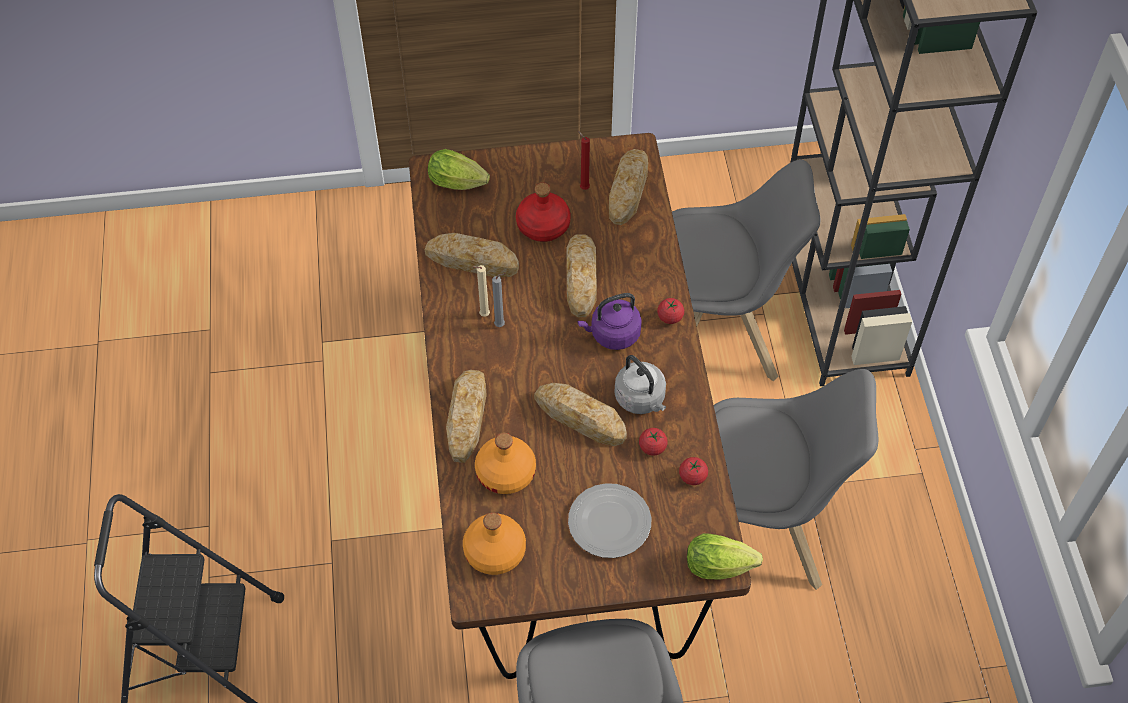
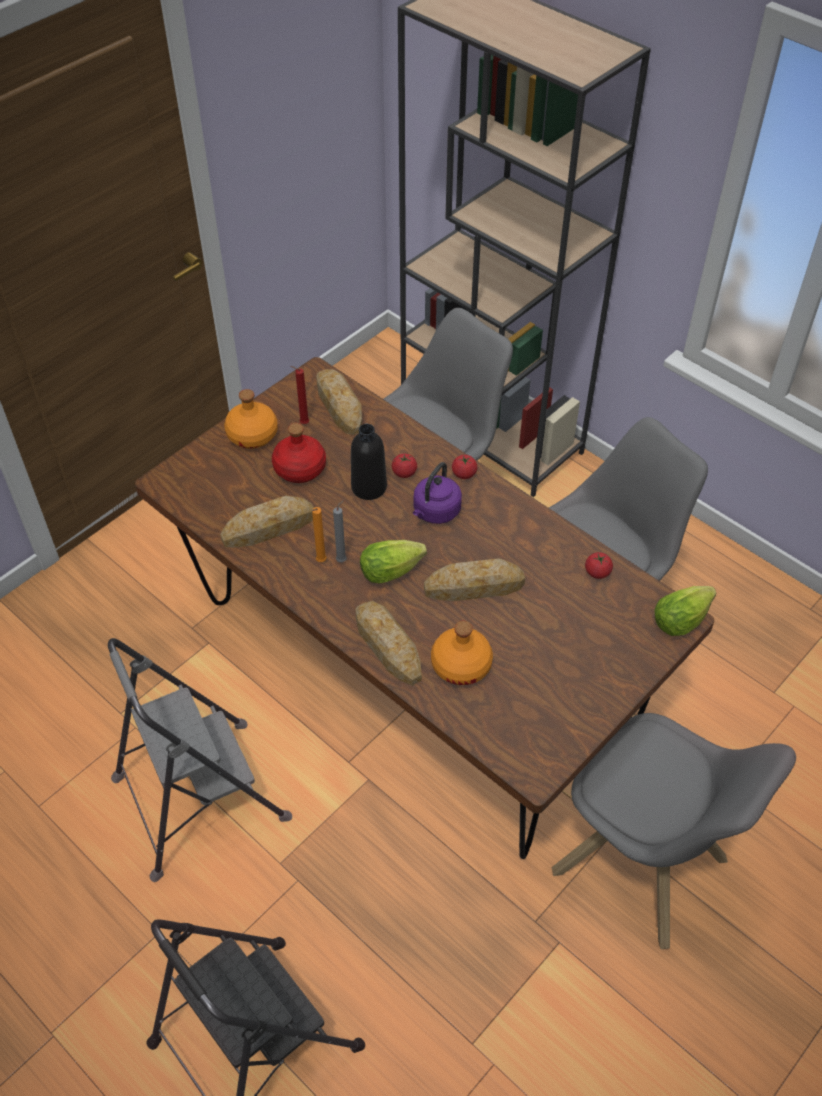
camera: 40 degrees left, 5 degrees down
(316, 446) = (195, 798): none -> grey step ladder
(460, 183) = (199, 477): lettuce -> lettuce (394, 570)
(483, 315) = (320, 562): beige candle -> orange candle
(494, 551) = (514, 729): orange bottle -> orange bottle (252, 435)
(581, 278) = (369, 487): bread -> black bottle
(608, 522) = (573, 646): plate -> none
(641, 399) = (504, 543): grey kettle -> none
(652, 447) = (548, 571): tomato -> tomato (404, 472)

